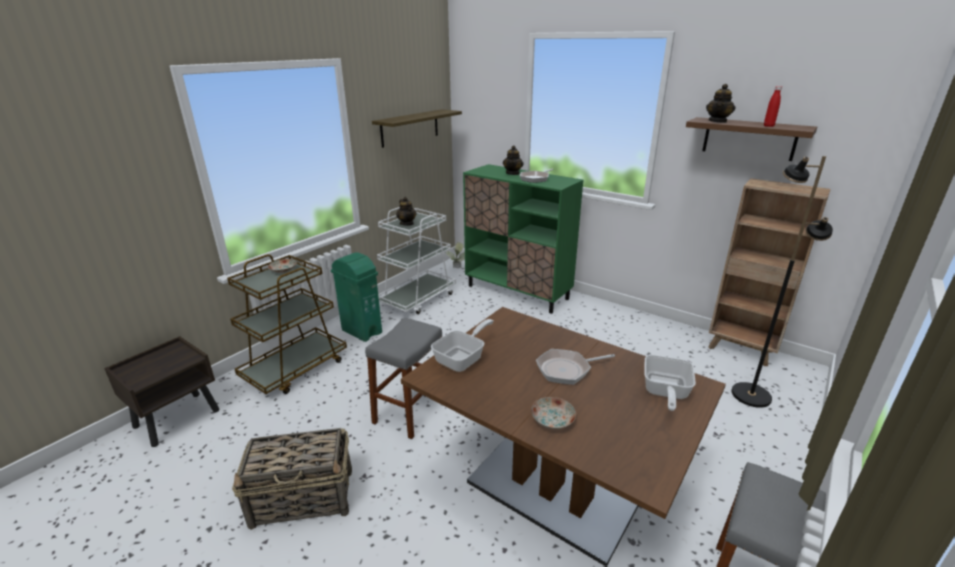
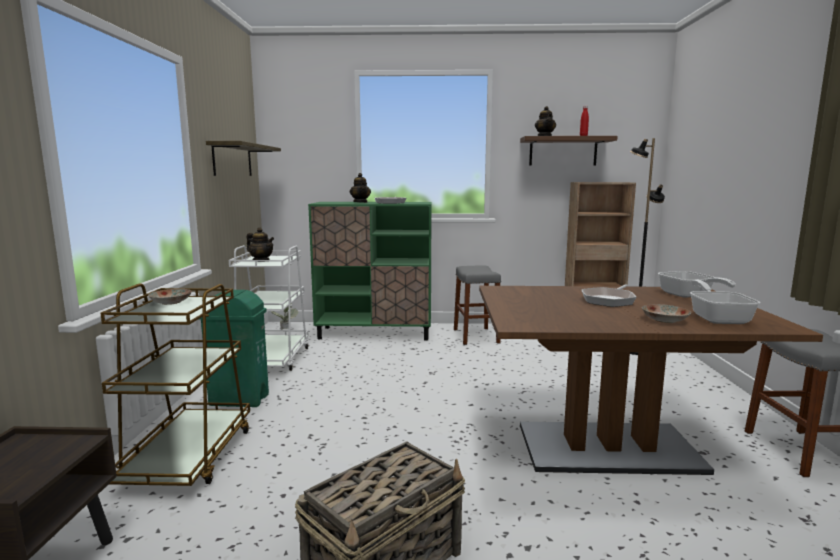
camera: 35 degrees left, 15 degrees down
(410, 410) = (398, 442): grey stool -> grey stool (476, 336)
(463, 358) = (521, 311): frying pan -> frying pan (717, 318)

